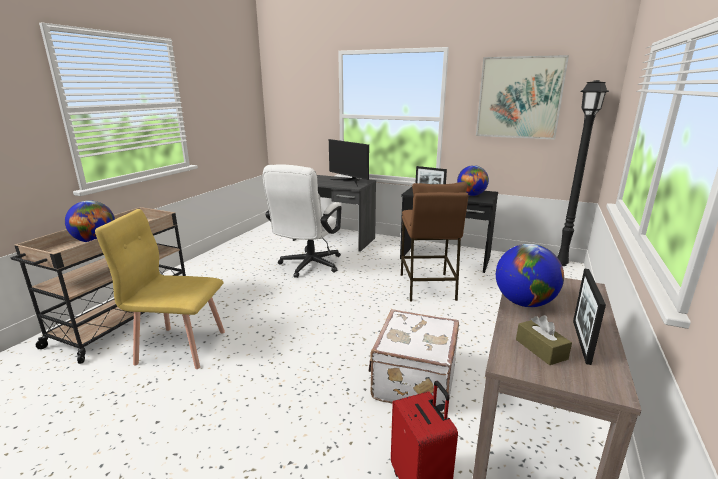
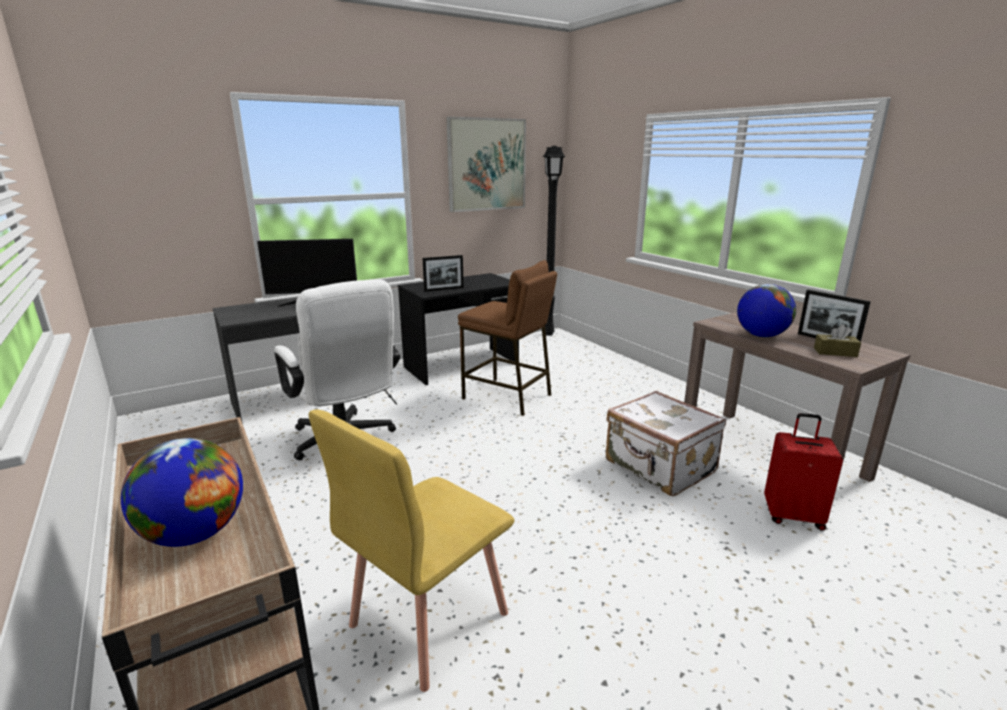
camera: 55 degrees left, 0 degrees up
(471, 195) = (484, 281): globe -> none

